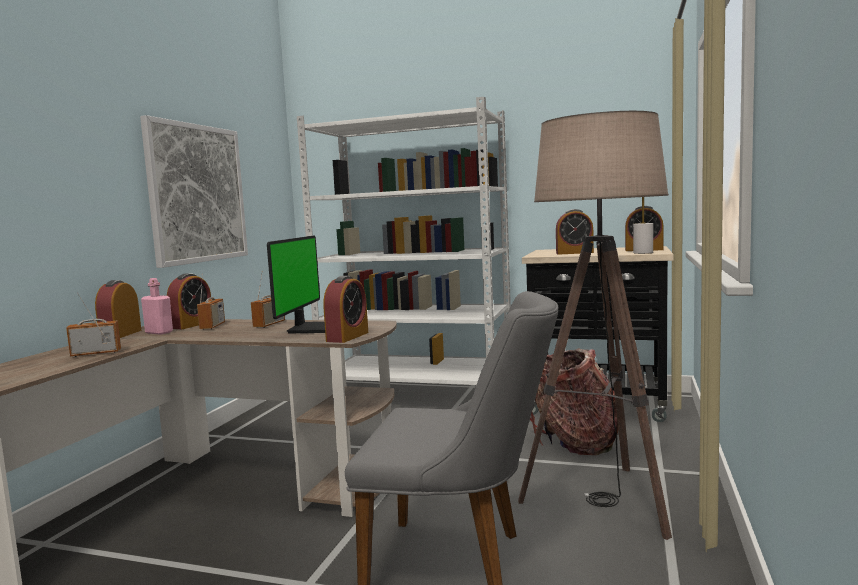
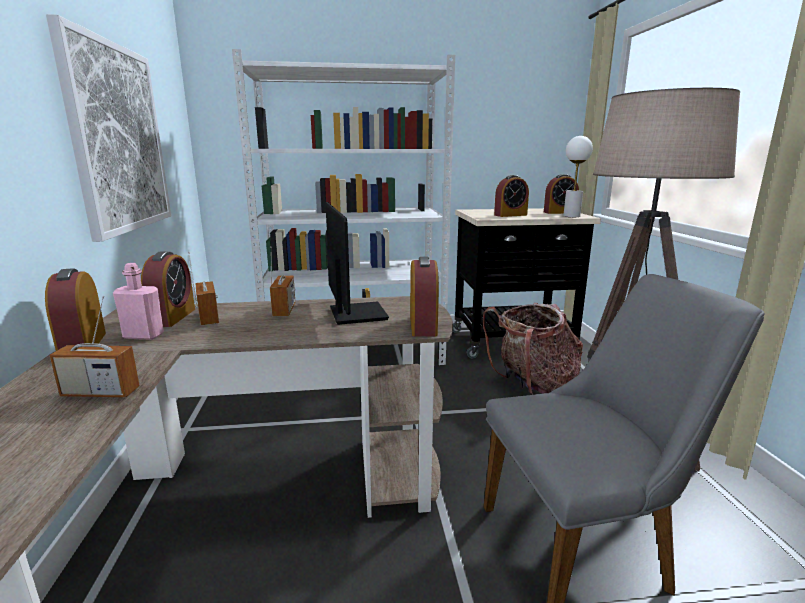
camera: 25 degrees left, 10 degrees up
(96, 353) = (100, 393): radio -> radio turned 135 degrees counterclockwise

